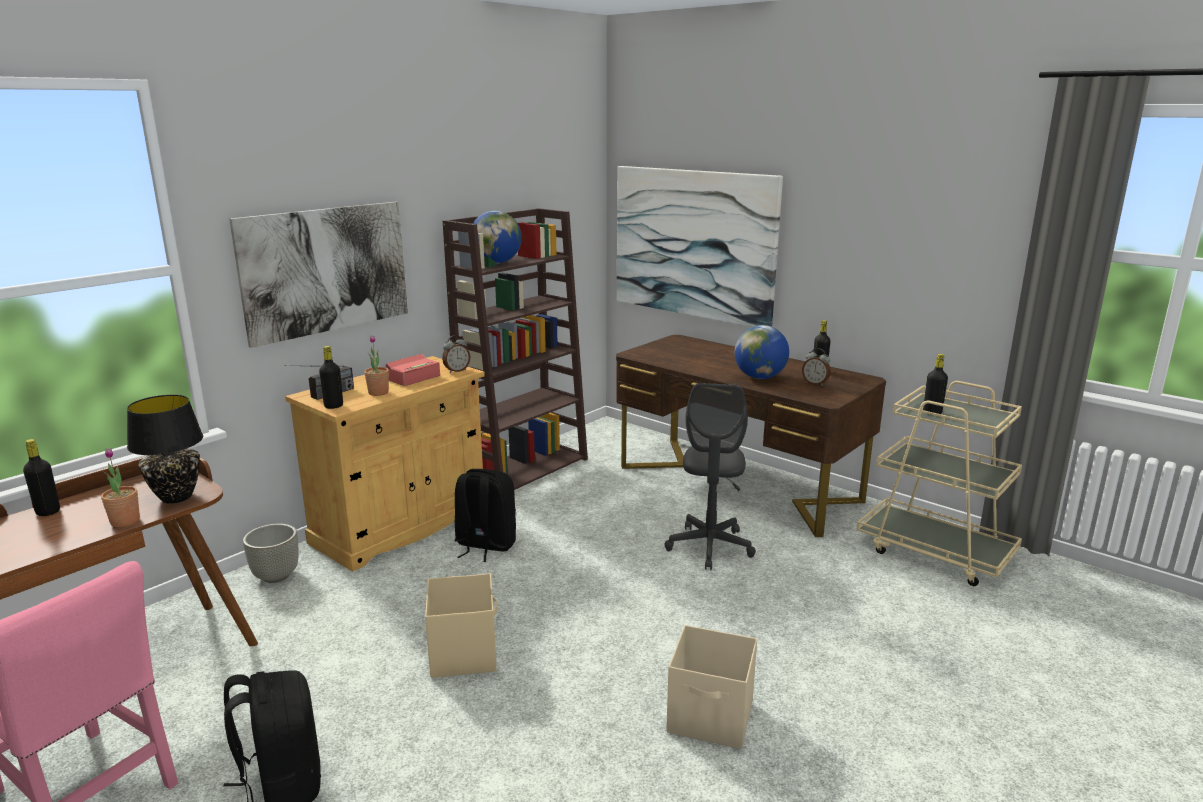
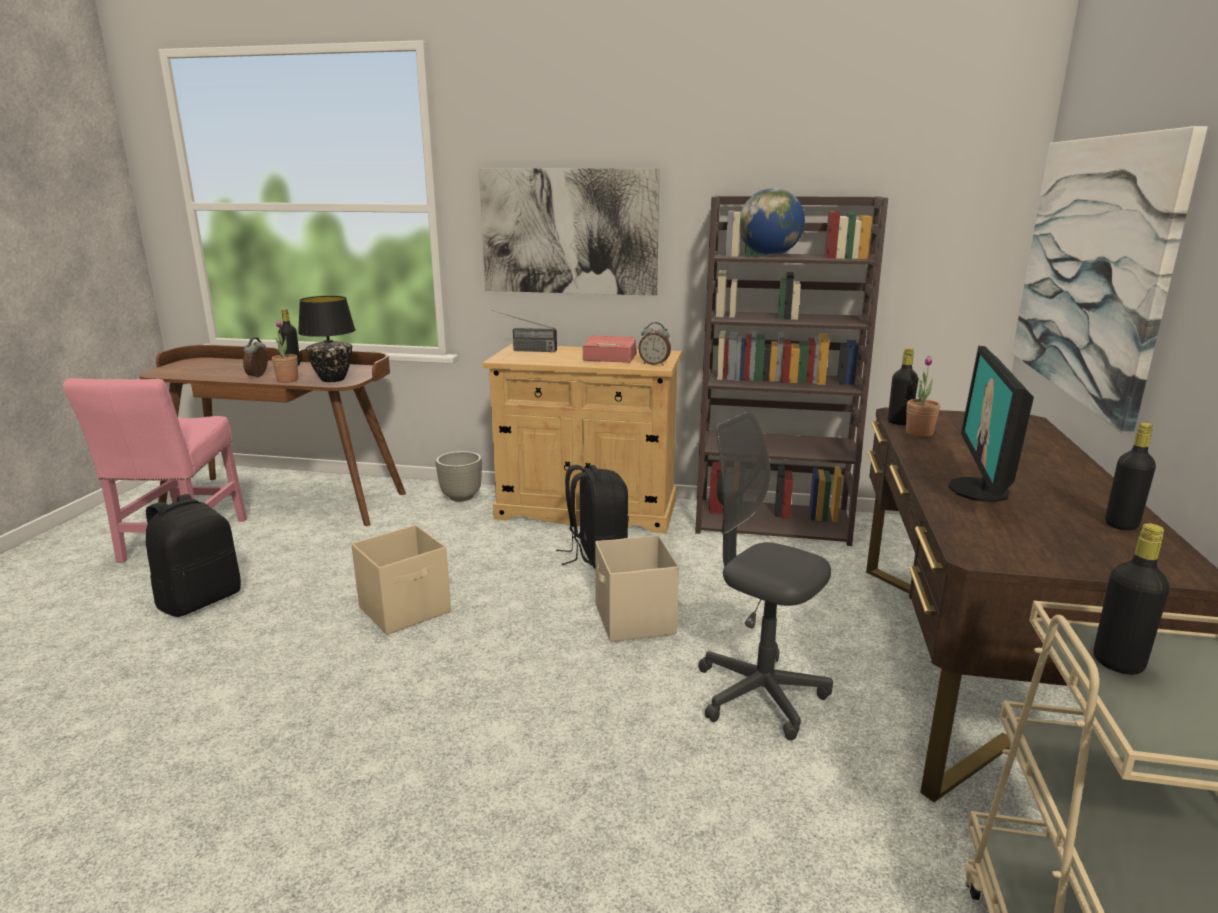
camera: 60 degrees right, 0 degrees up
(333, 406) = (505, 357): black bottle -> black bottle (899, 422)
(378, 393) = (555, 359): potted plant -> potted plant (919, 433)
(710, 547) = (759, 695): grey office chair -> grey office chair turned 60 degrees clockwise
(711, 718) = (371, 808): beige storage box -> beige storage box (634, 620)
(759, 377) = (980, 490): globe -> monitor
(815, 383) = (1047, 531): alarm clock -> alarm clock (258, 376)

